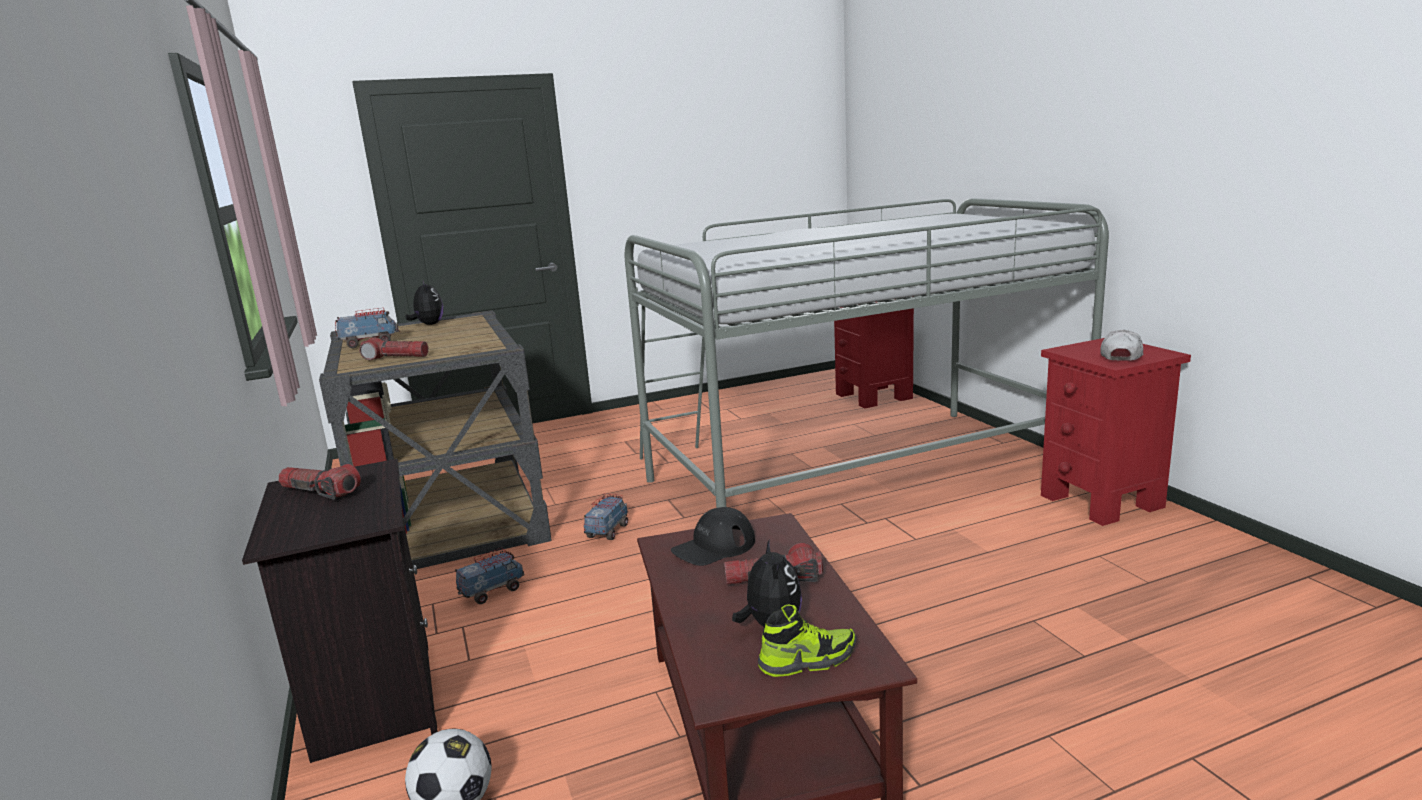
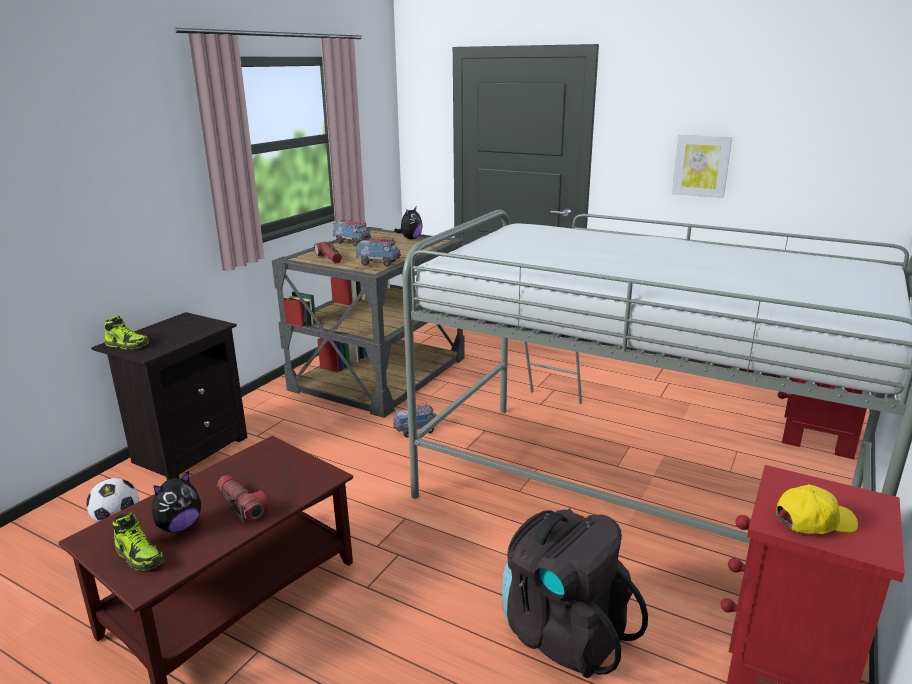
camera: 50 degrees right, 5 degrees up
(304, 531) = (127, 345): none -> shoe
(320, 492) = (178, 327): flashlight -> none
(492, 591) = (310, 430): toy truck -> toy truck (379, 263)
(682, 191) = (701, 166): none -> picture
(713, 547) = (276, 465): black cap -> none
(994, 560) = (563, 632): none -> black backpack
(1121, 356) = (813, 521): white cap -> yellow cap

